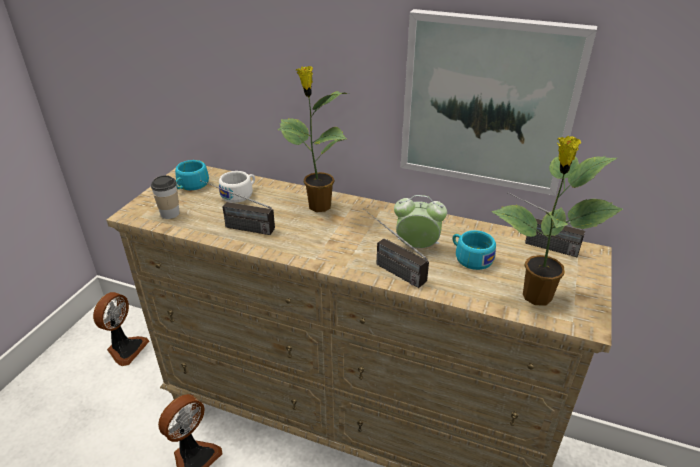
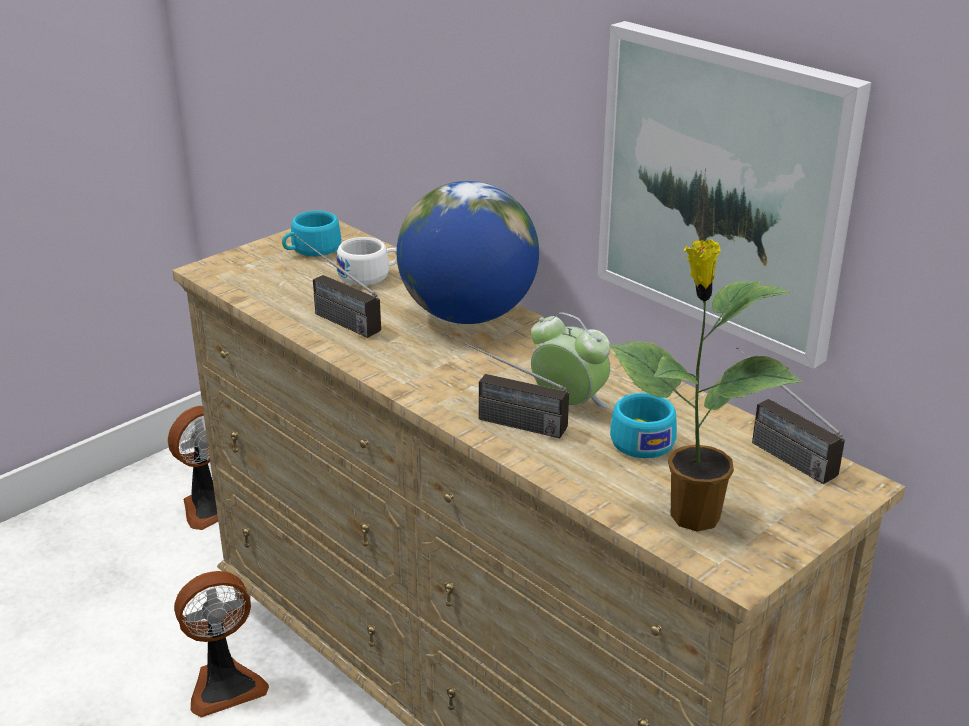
camera: 25 degrees right, 5 degrees down
(170, 213) = (256, 280): cup -> none
(318, 206) = (468, 315): potted plant -> globe
(388, 267) = (499, 419): radio -> radio turned 45 degrees counterclockwise

